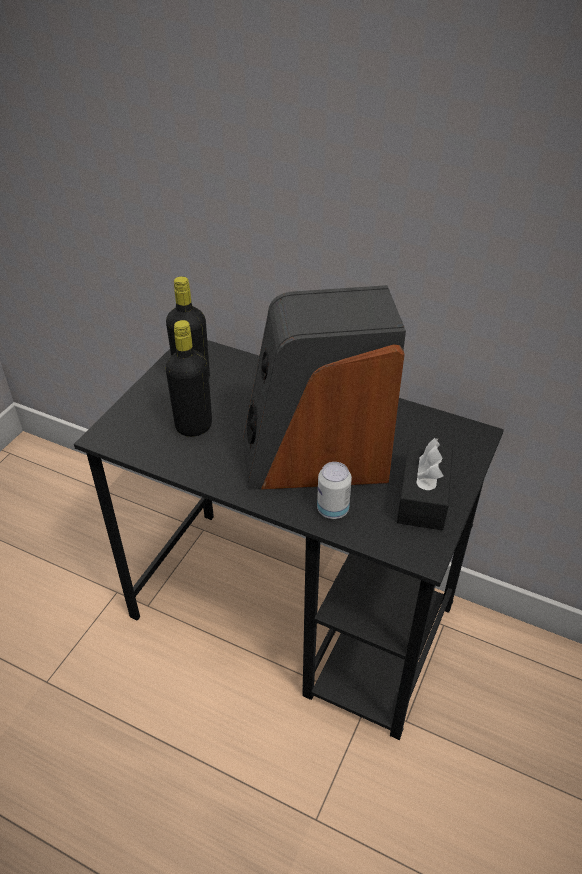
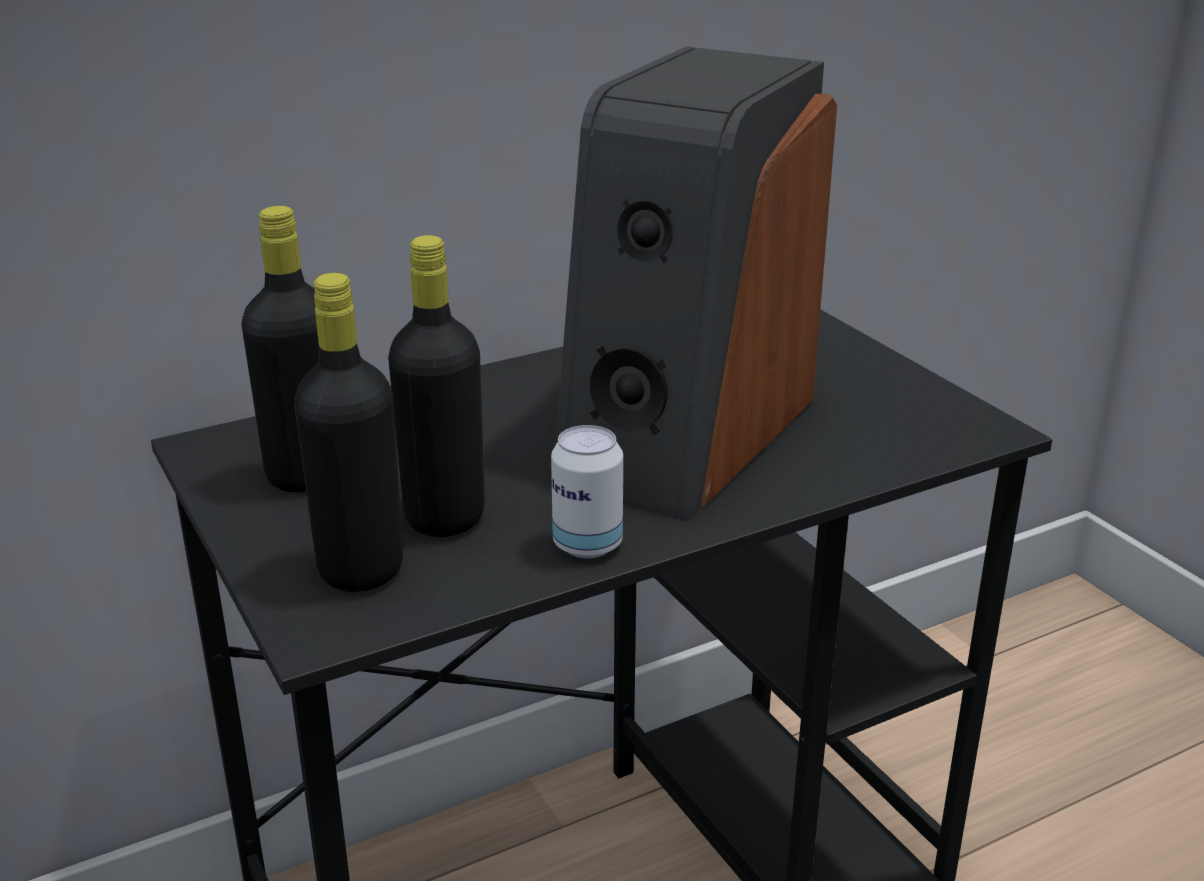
camera: 55 degrees left, 15 degrees down
(145, 425) = (361, 569): none -> black bottle
(332, 509) = (822, 463): can -> can (587, 545)
(423, 496) = (867, 388): black tissue box -> none

